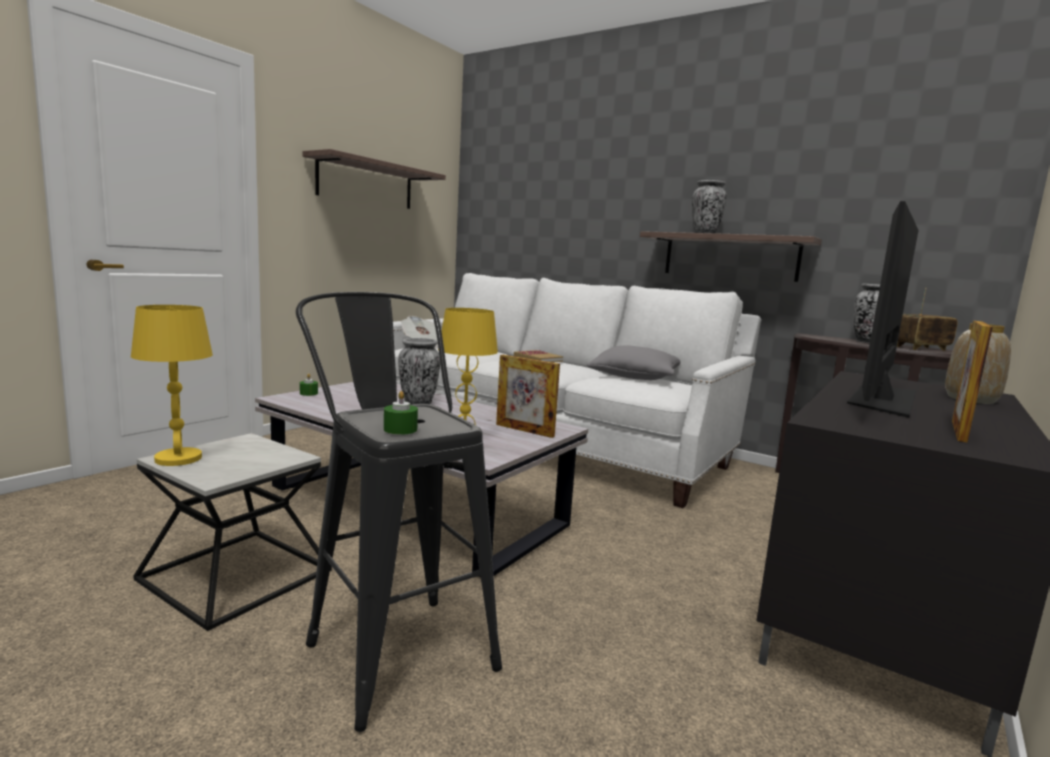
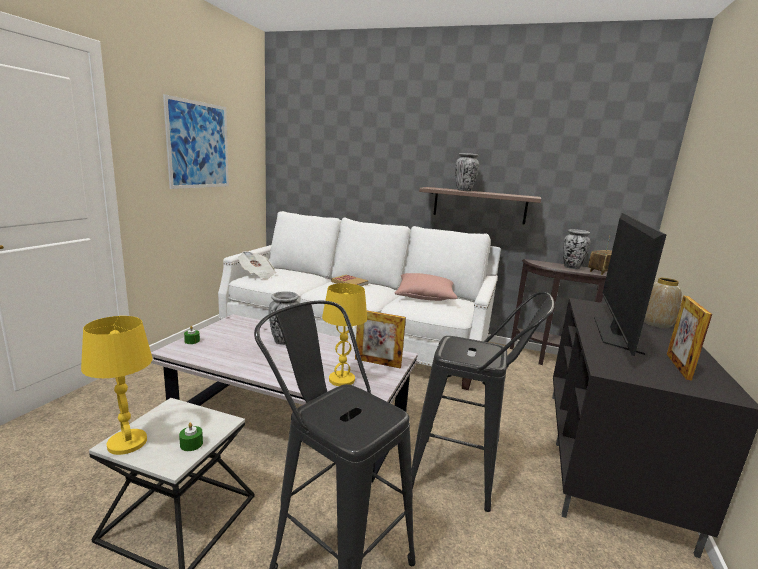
camera: 15 degrees left, 5 degrees up
(366, 183) = (198, 145): shelf -> picture
(400, 429) = (356, 428): green candle -> green candle (191, 444)
(627, 595) = (465, 475): none -> black stool
(636, 377) = (425, 296): grey pillow -> pink pillow

